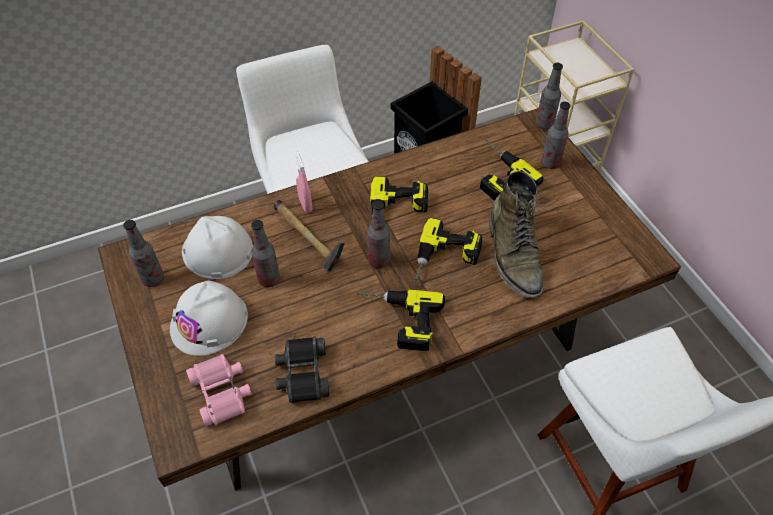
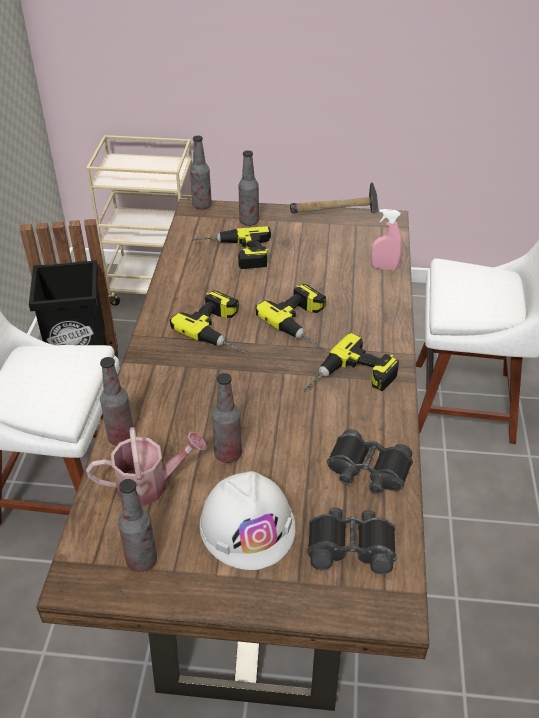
camera: 60 degrees left, 10 degrees down
(217, 251) = (150, 484): white hard hat -> watering can
(222, 392) = (351, 546): pink binoculars -> black binoculars
(305, 205) = (150, 388): pink spray bottle -> pink spray bottle (384, 267)
(307, 241) = (201, 405): hammer -> hammer (336, 213)
(379, 260) = (270, 364): bottle -> bottle (121, 437)
(513, 254) = (331, 282): green boot -> none

